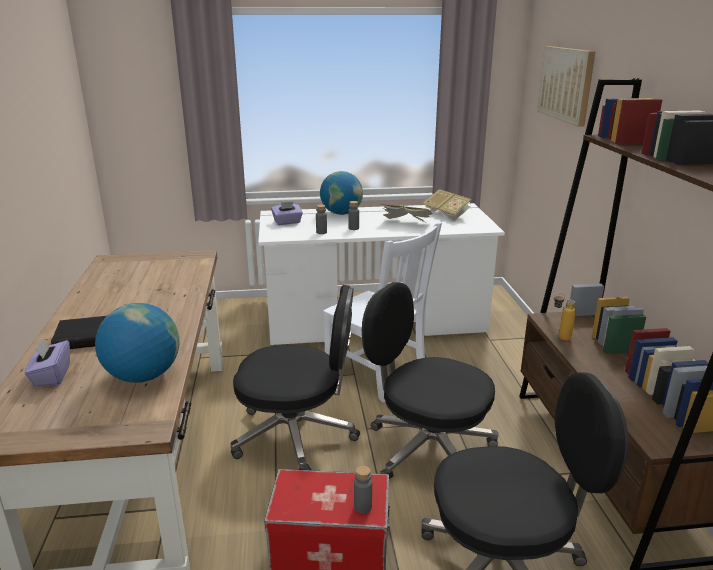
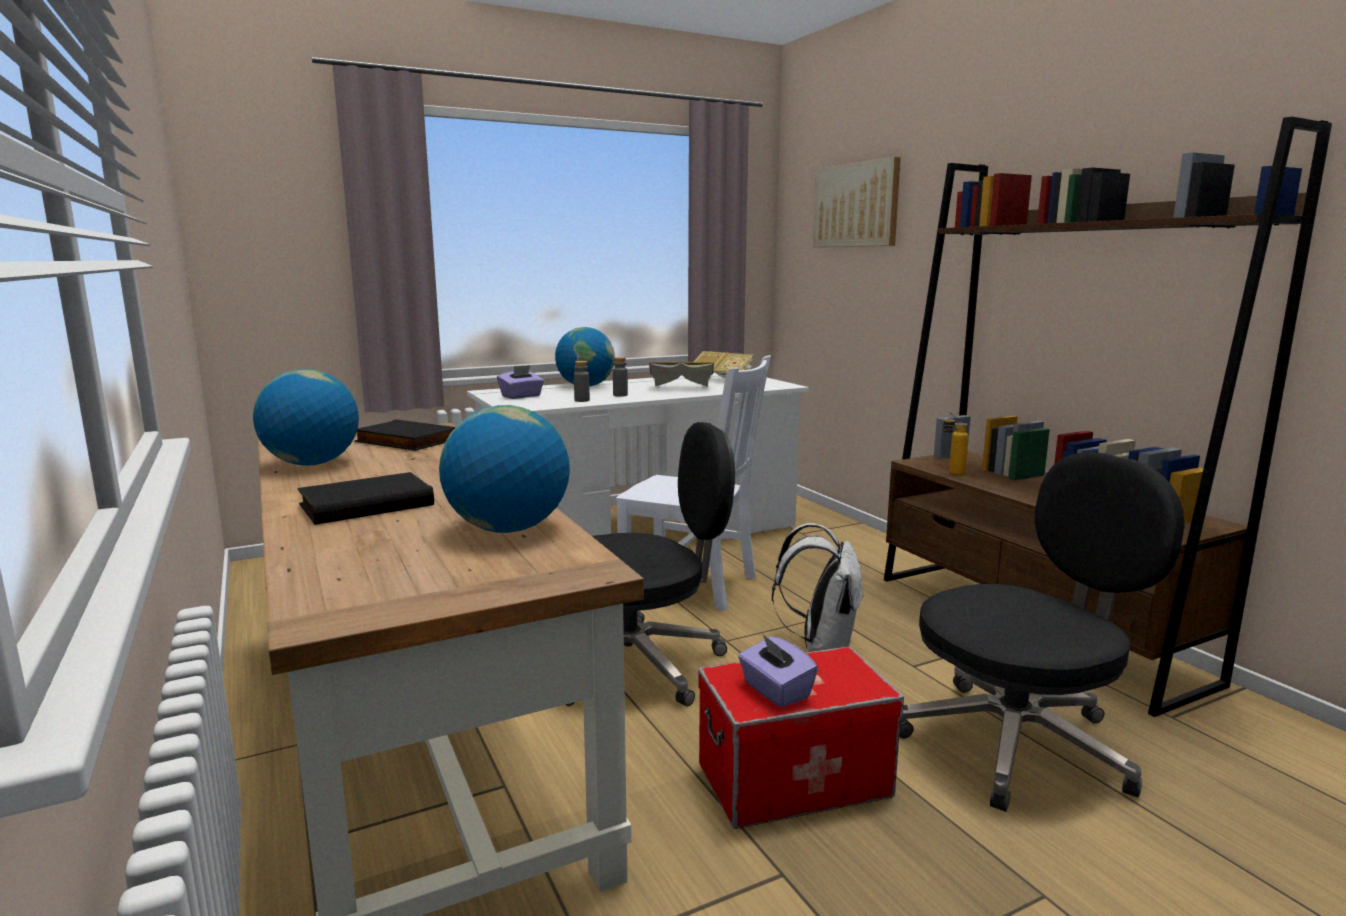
camera: 20 degrees left, 10 degrees down
(51, 376) = (348, 546): purple tissue box -> purple tissue box (775, 691)
(102, 287) = (312, 464): none -> globe
(170, 269) = (403, 441): none -> black book
(362, 507) = (852, 683): grey bottle -> none
(427, 448) = (821, 646): black office chair -> white backpack

